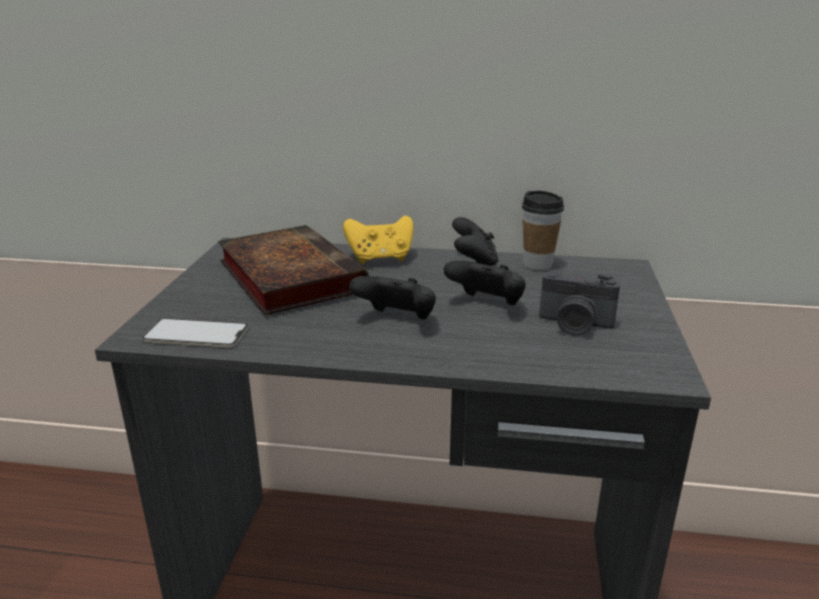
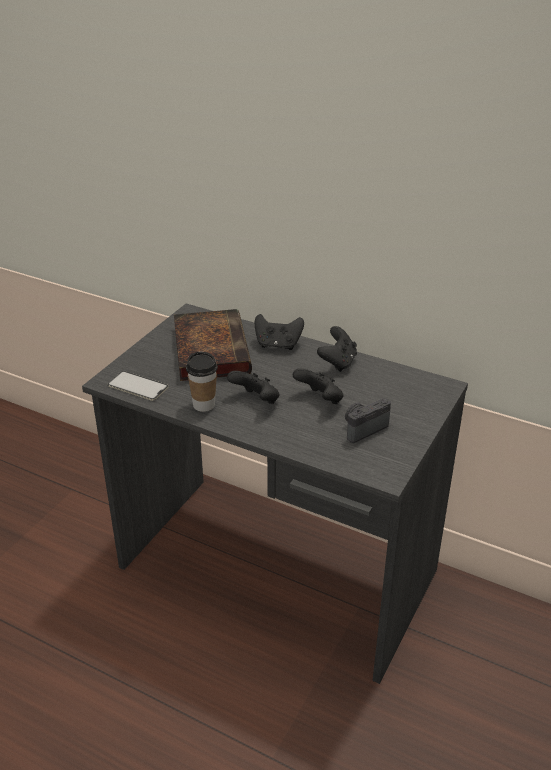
camera: 20 degrees right, 10 degrees up
(380, 259) = (278, 345): yellow game controller -> black game controller
(537, 264) = (381, 372): cup -> cup (204, 405)
(575, 325) = (363, 428): camera -> camera turned 105 degrees clockwise

